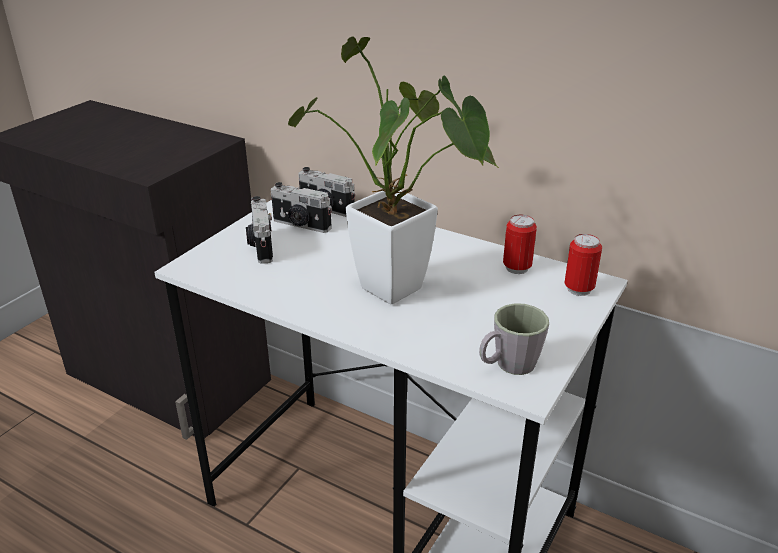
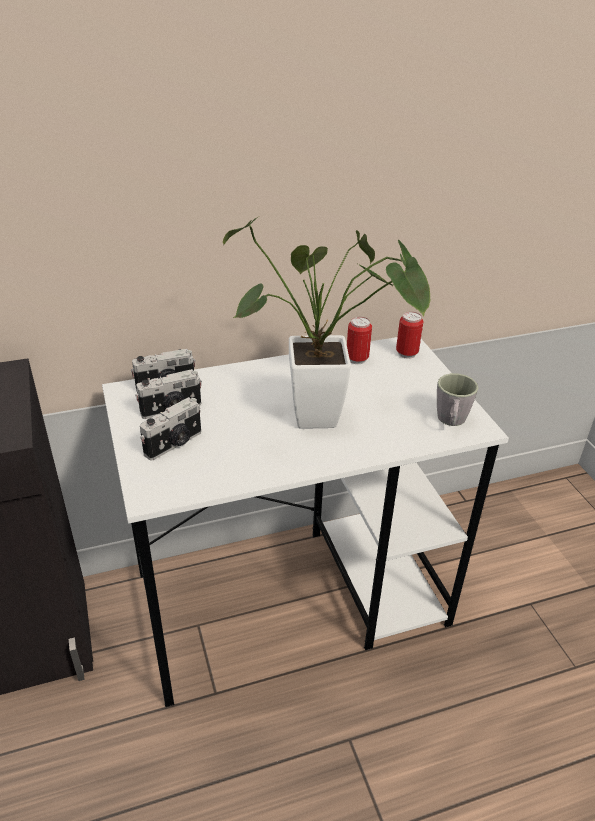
camera: 50 degrees left, 5 degrees up
(261, 247) = (174, 444): camera -> camera turned 75 degrees counterclockwise

